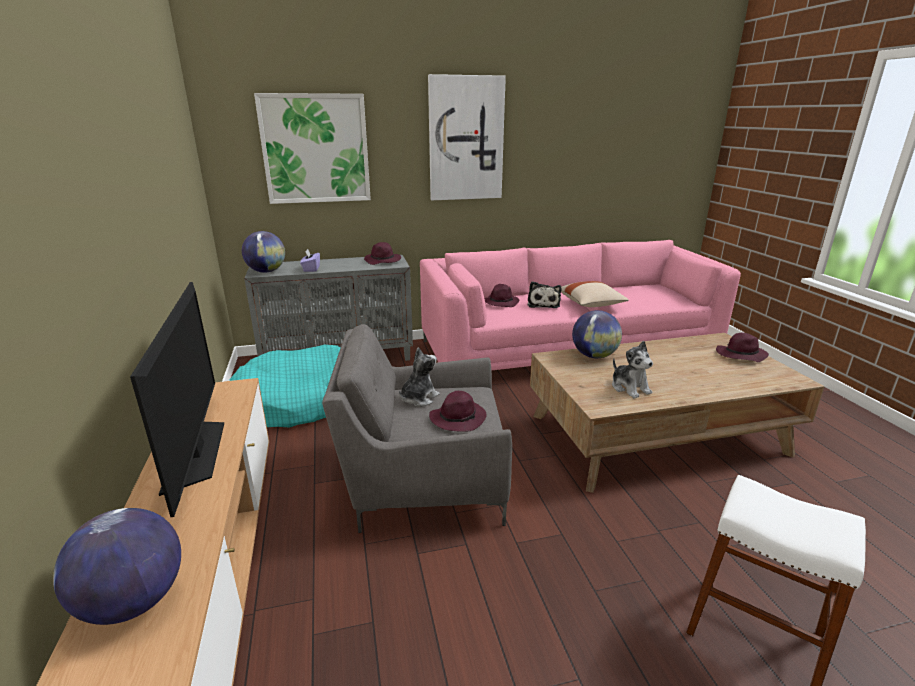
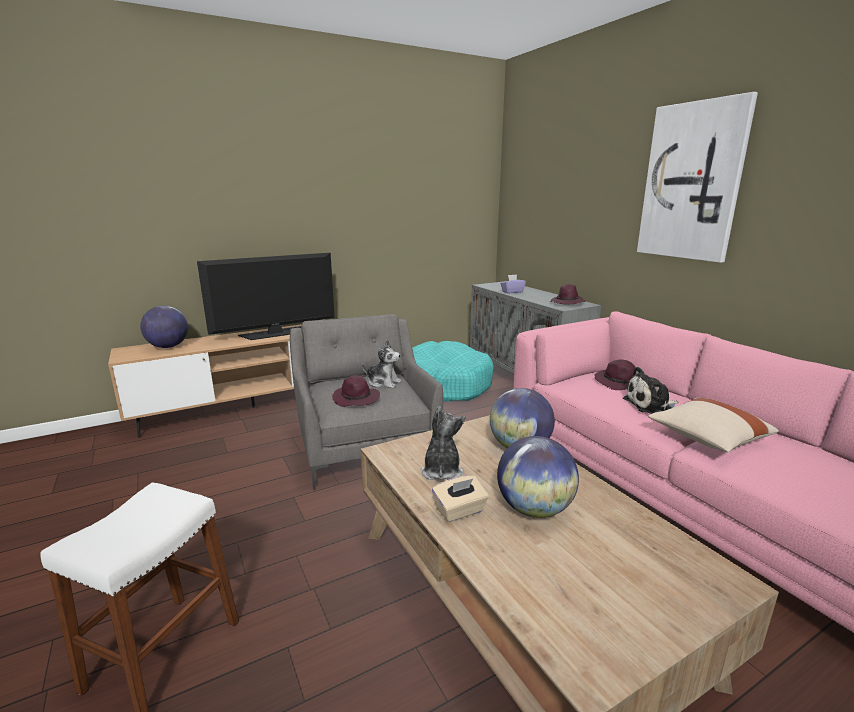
camera: 75 degrees right, 5 degrees down
(266, 271) = (491, 285): globe -> globe (534, 509)
(315, 149) = (558, 191): picture -> none
(629, 388) = (441, 471): plush toy -> plush toy turned 135 degrees clockwise
(682, 389) = (460, 511): none -> beige tissue box
(740, 355) = (652, 595): purple hat -> none

